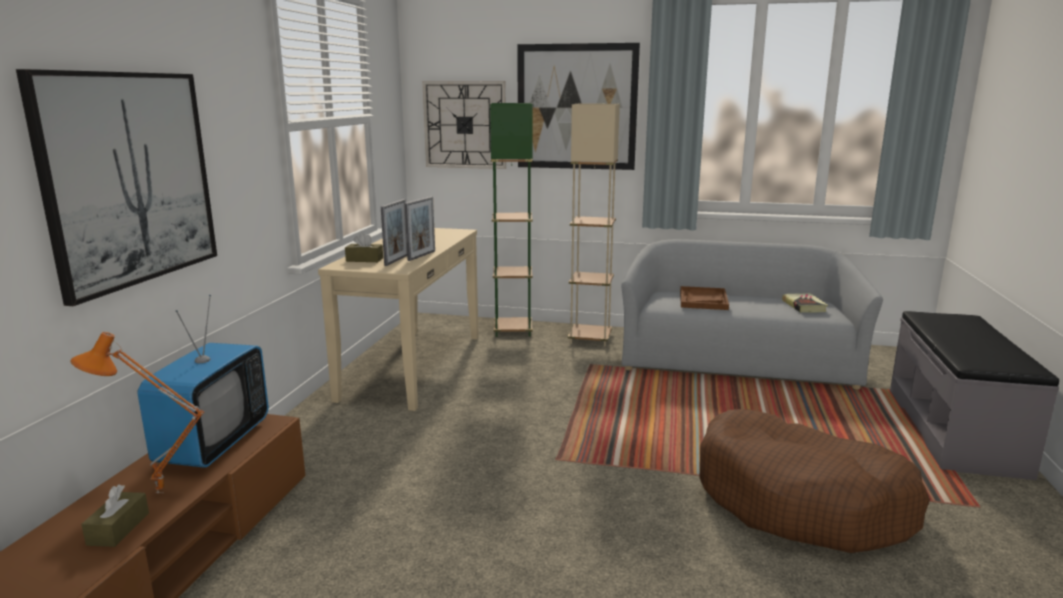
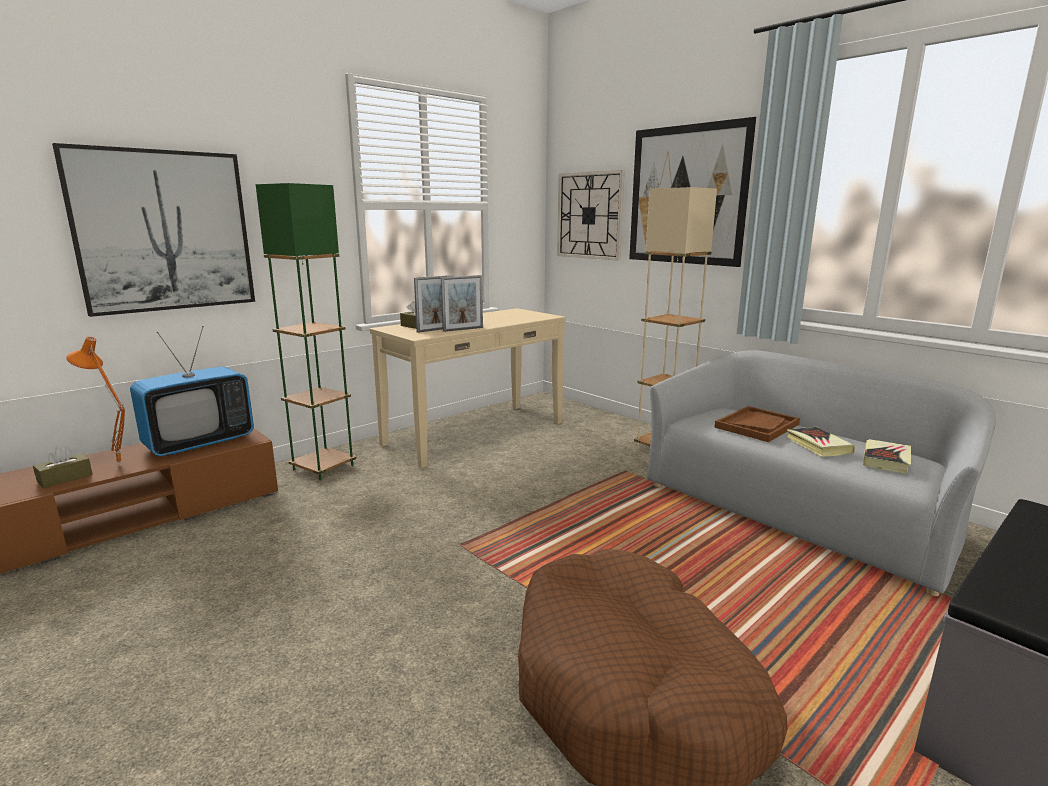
camera: 35 degrees right, 0 degrees up
(513, 330) = (601, 423): green floor lamp -> green floor lamp (323, 467)
(757, 305) = (818, 445): none -> book

